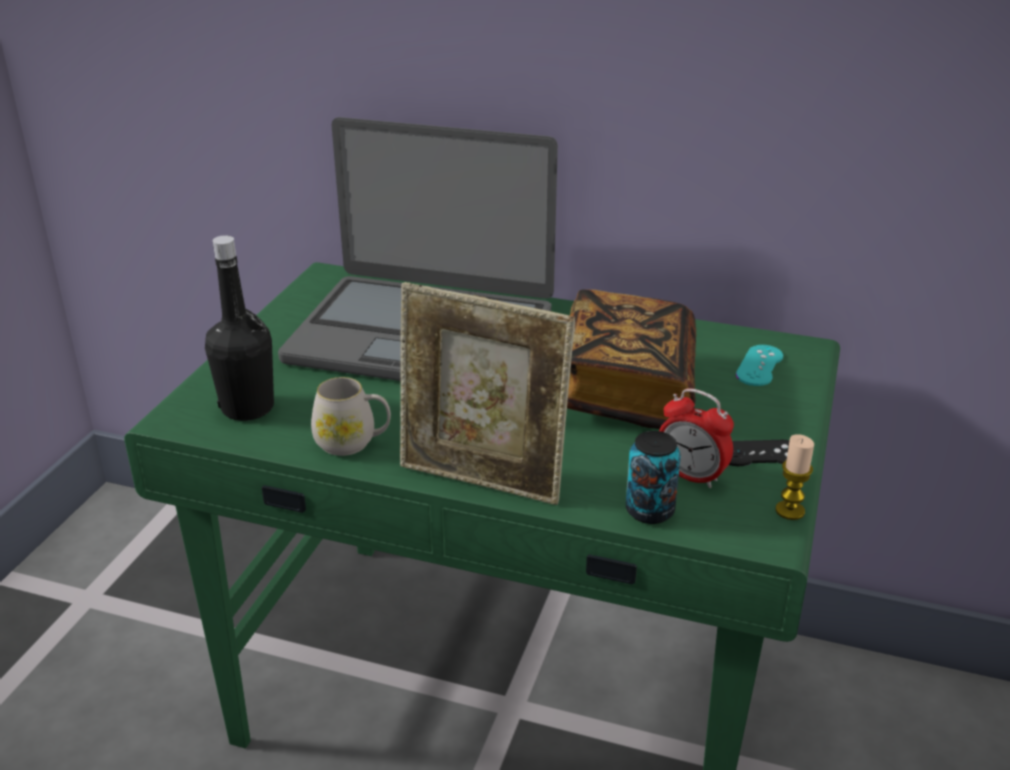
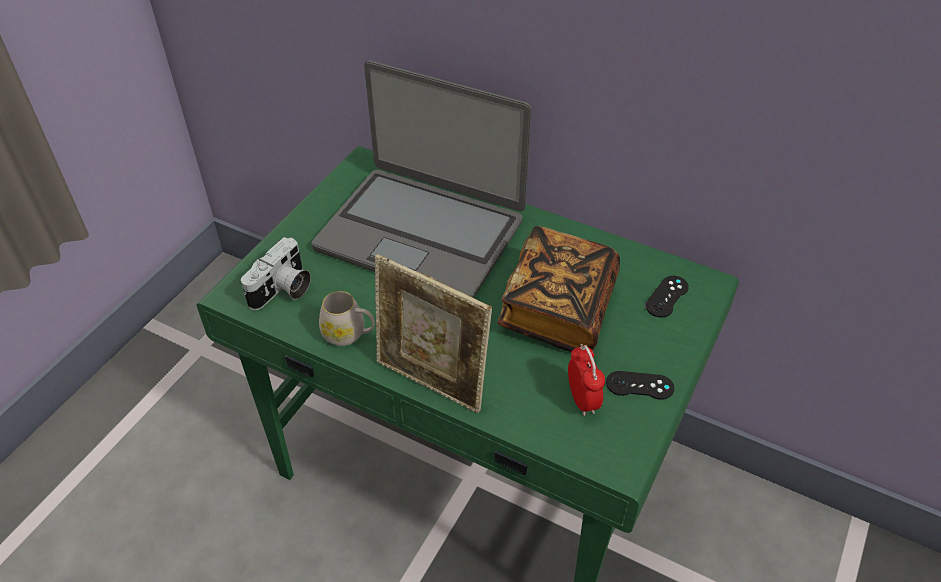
camera: 10 degrees right, 15 degrees up
(248, 408) = (283, 291): black bottle -> camera
(649, 511) = (542, 428): can -> none
(691, 476) = (582, 400): alarm clock -> alarm clock turned 150 degrees counterclockwise
(759, 366) = (667, 296): turquoise game controller -> black game controller
(790, 511) = (644, 443): candle -> none

